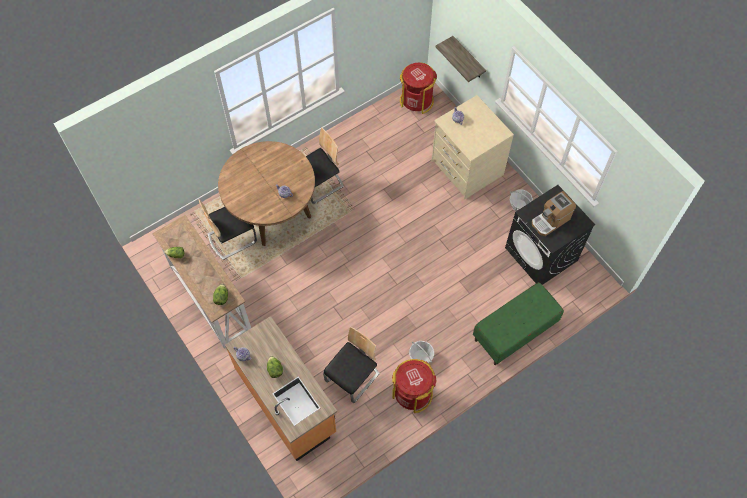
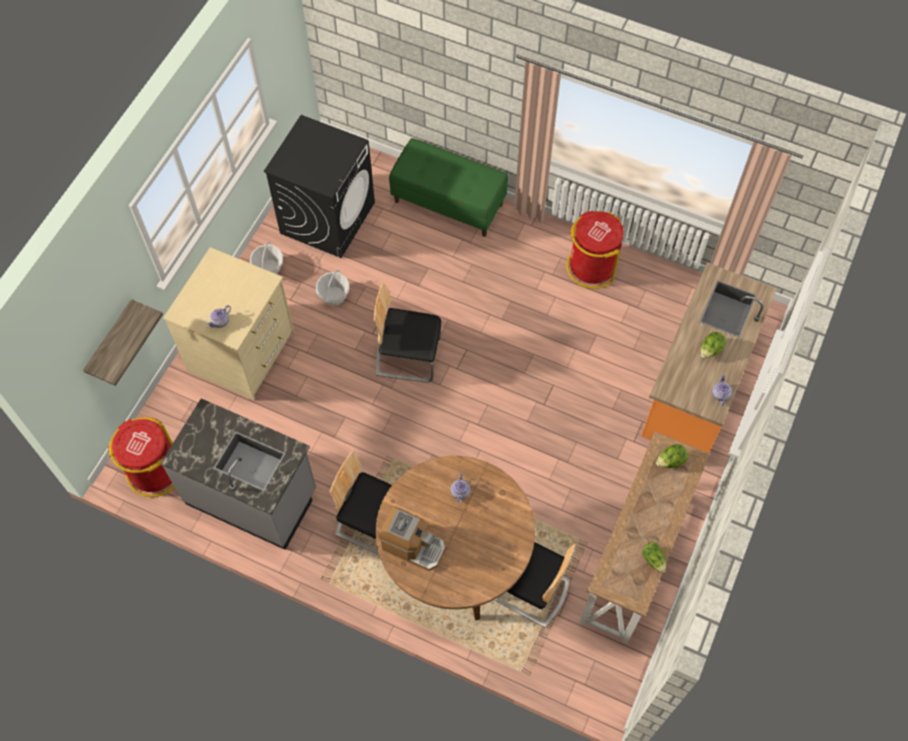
camera: 120 degrees left, 0 degrees up
(353, 377) = (617, 335): chair -> chair (408, 356)
(373, 137) = (252, 496): none -> grey counter
(420, 357) = (543, 279): basket -> basket (334, 296)
(550, 220) = (323, 158): coffee machine -> coffee machine (413, 546)

